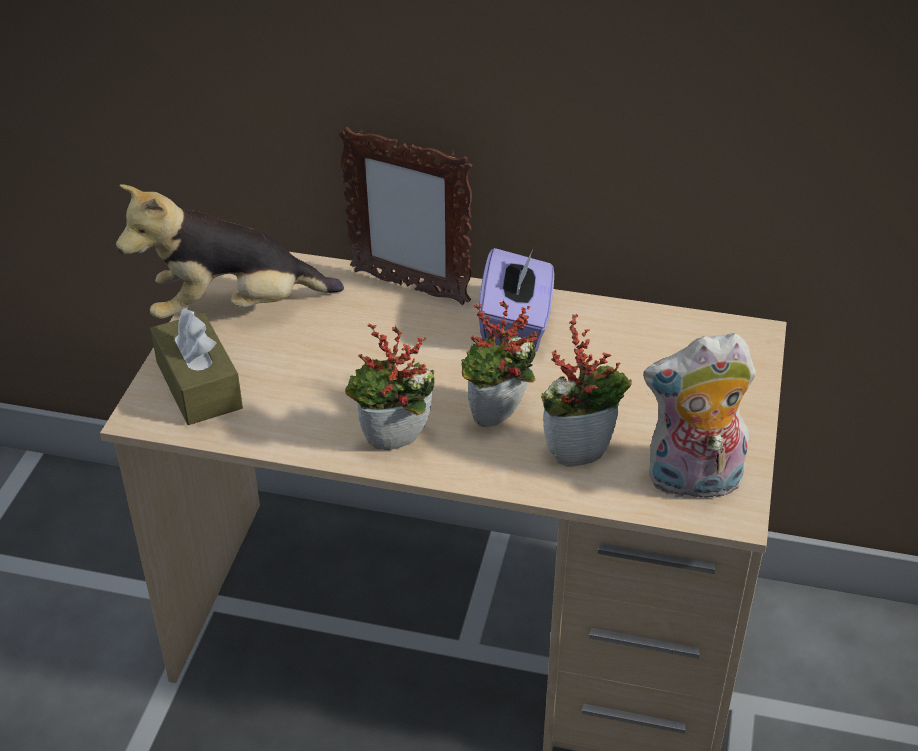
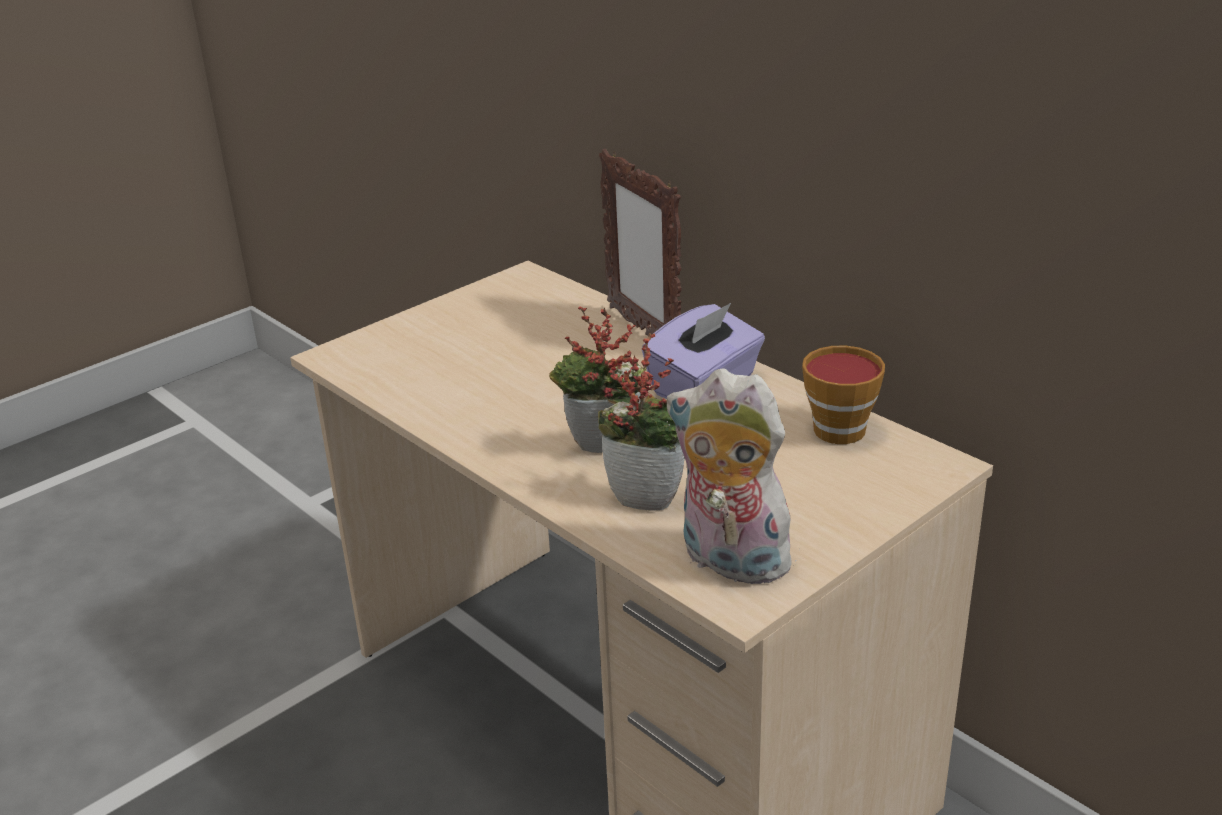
camera: 35 degrees right, 10 degrees down
(199, 385) = (395, 348): brown tissue box -> none
(233, 309) = (482, 307): plush toy -> none
(394, 447) = (492, 439): potted plant -> none
(655, 327) = (841, 427): none -> cup

